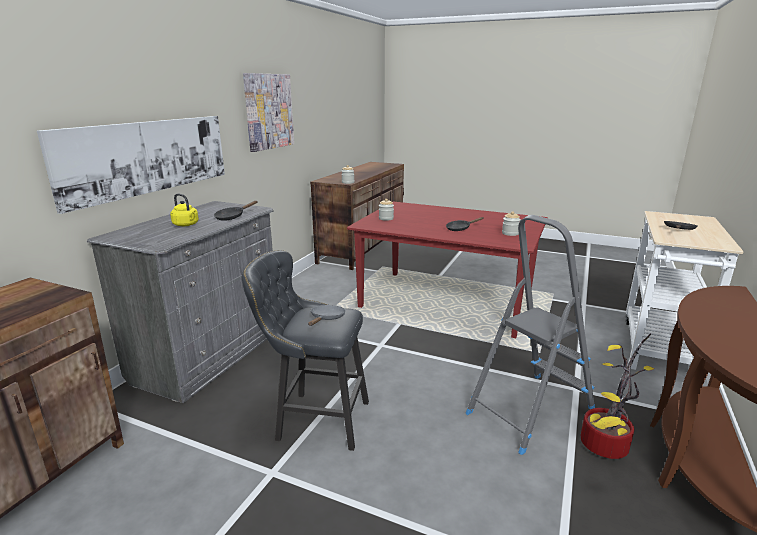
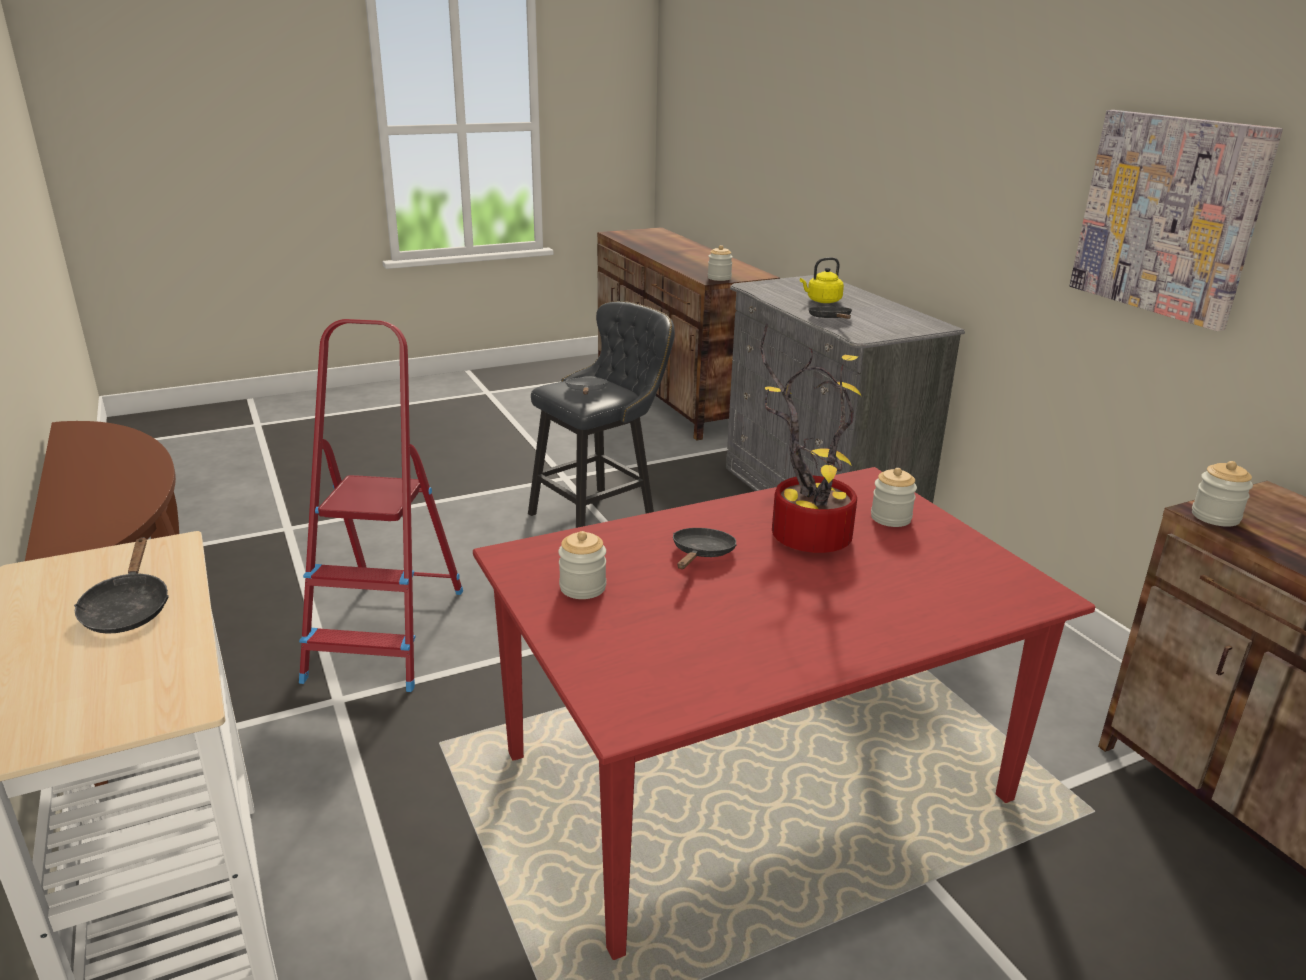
camera: 130 degrees right, 5 degrees up
(51, 294) = (719, 278): none -> jar
(148, 157) = (902, 212): picture -> none
(326, 319) = (586, 391): grey frying pan -> grey frying pan turned 150 degrees counterclockwise
(531, 410) = (386, 634): grey step ladder -> red step ladder
(607, 447) = (268, 637): potted plant -> potted plant (803, 535)

